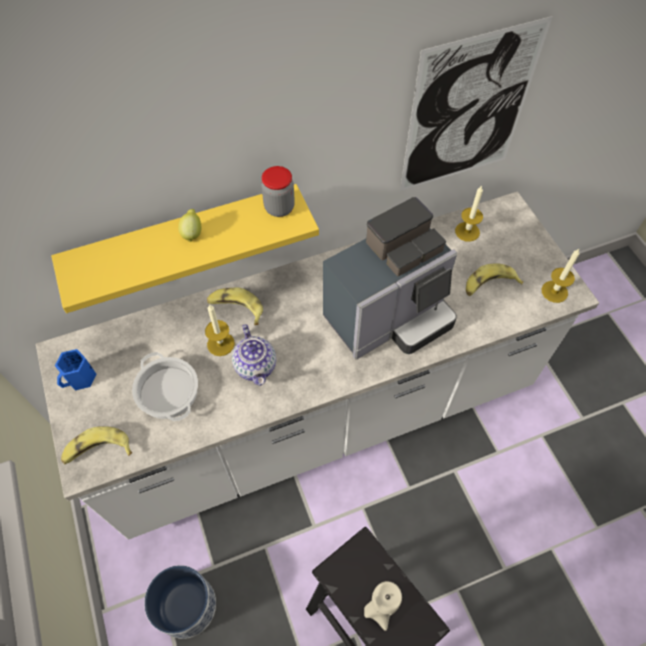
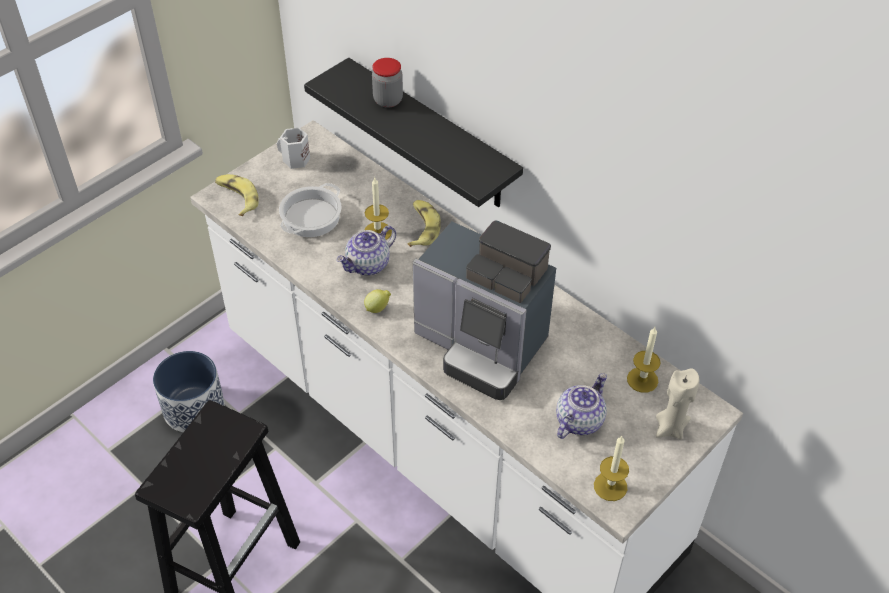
camera: 65 degrees right, 10 degrees down
(81, 379) = (295, 160): blue mug -> white mug
(185, 240) = (432, 136): yellow shelf -> black shelf
(192, 233) = (420, 123): lemon -> lemon (378, 308)
(279, 208) = (485, 166): jar -> jar (388, 100)
(379, 608) = (194, 461): beige candle -> beige candle (670, 428)
(468, 111) = (691, 245): picture -> none
(488, 285) = (579, 420): banana -> teapot

